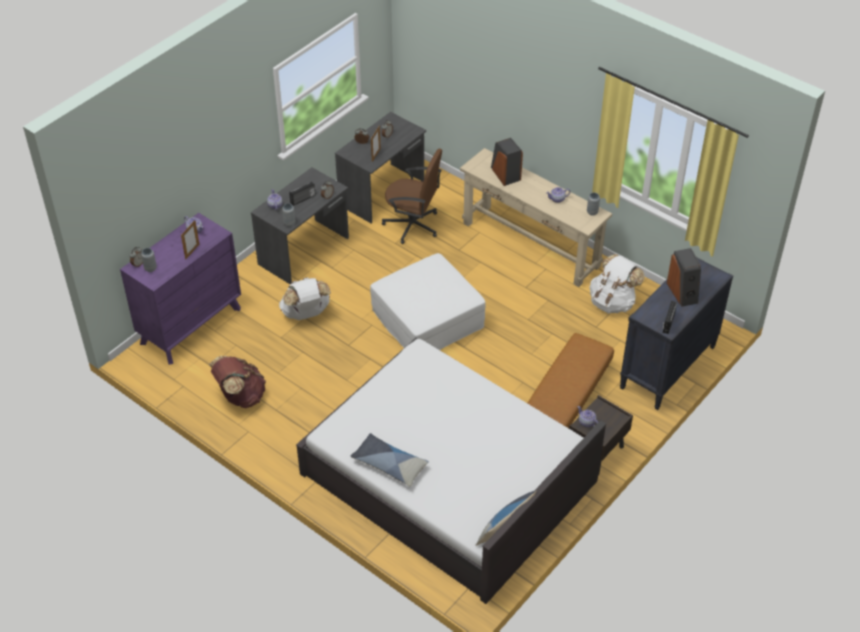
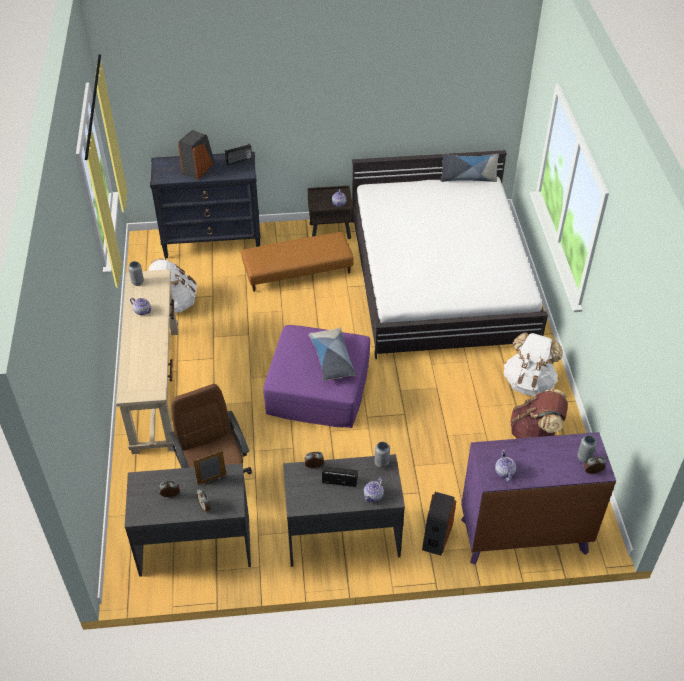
camera: 135 degrees left, 0 degrees up
(192, 251) = (527, 448): picture frame -> none
(306, 314) = (409, 468): white backpack -> white backpack (529, 382)
(389, 464) = (501, 249): pillow -> pillow (332, 359)
(427, 318) = (318, 389): white ottoman -> purple ottoman
(505, 174) = (142, 363): speaker -> speaker (436, 536)

